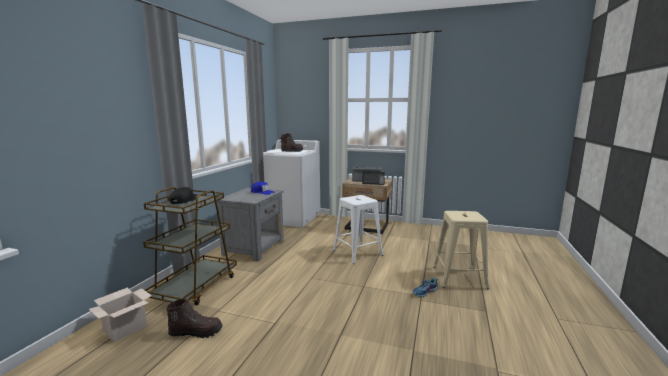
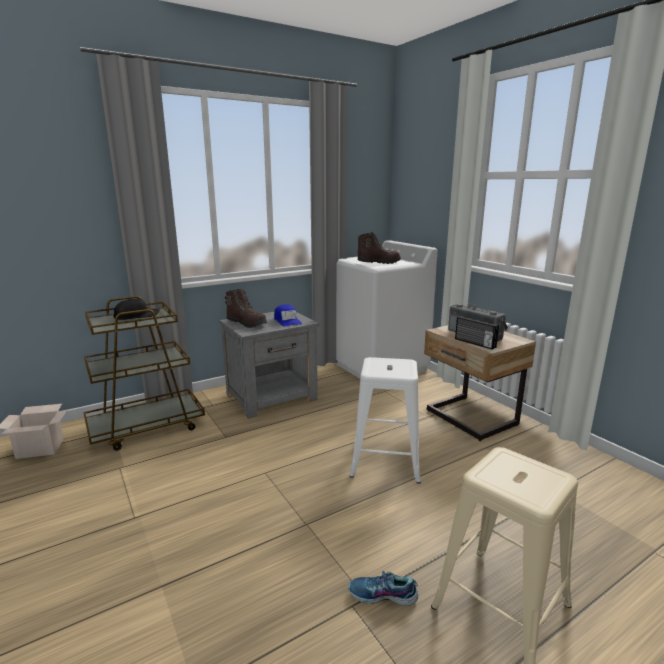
camera: 40 degrees right, 5 degrees up
(196, 332) = (68, 484): brown boot -> brown boot (247, 323)

